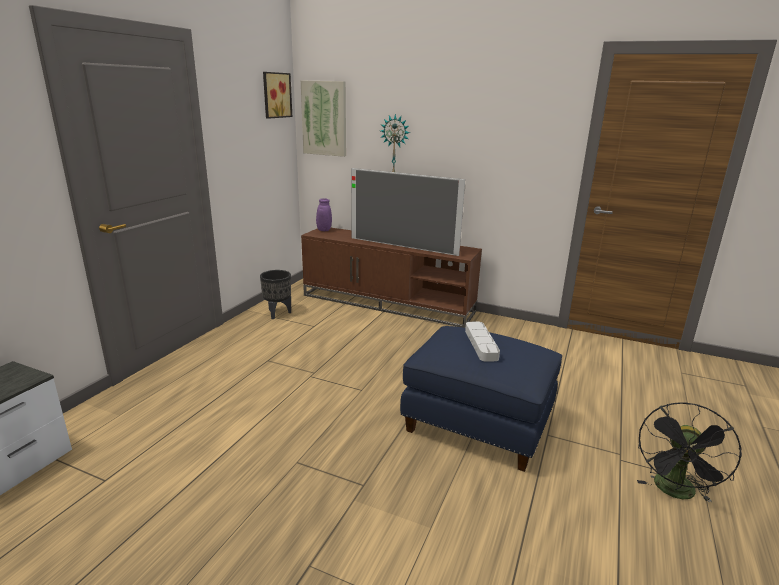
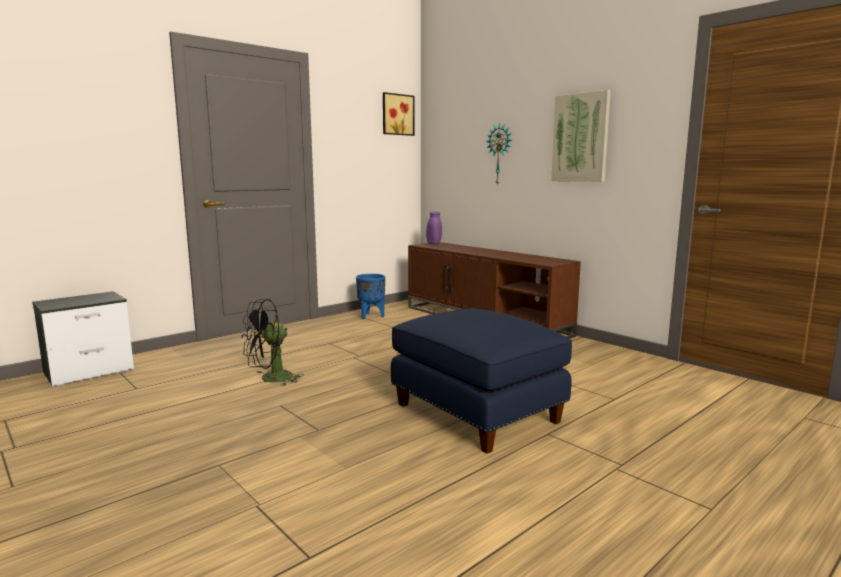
camera: 25 degrees right, 10 degrees down
(277, 314) = (371, 316): black planter -> blue planter
(324, 118) = (442, 135): picture -> picture (581, 138)
(402, 246) = (494, 255): television -> none
(481, 344) = (475, 315): grey tray -> none
(675, 492) = (658, 508): black fan -> black fan (270, 379)

